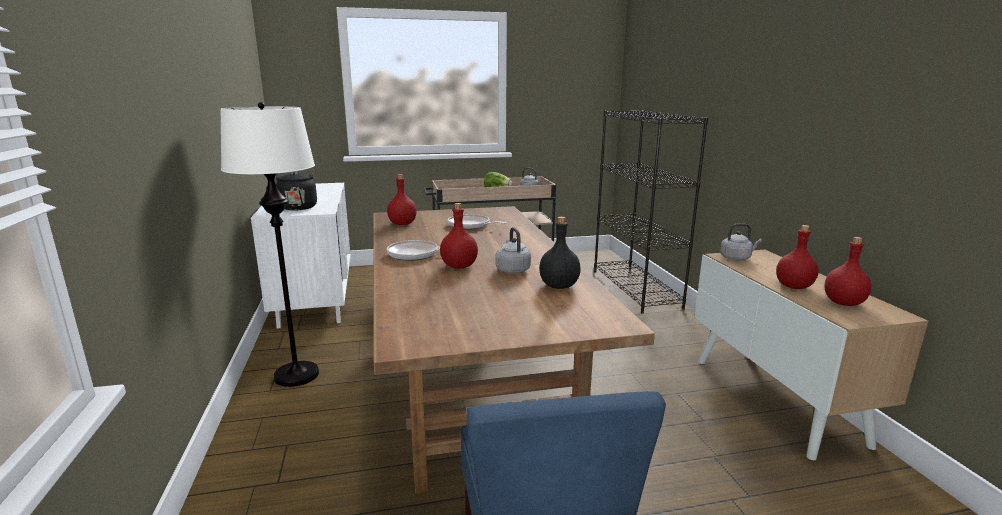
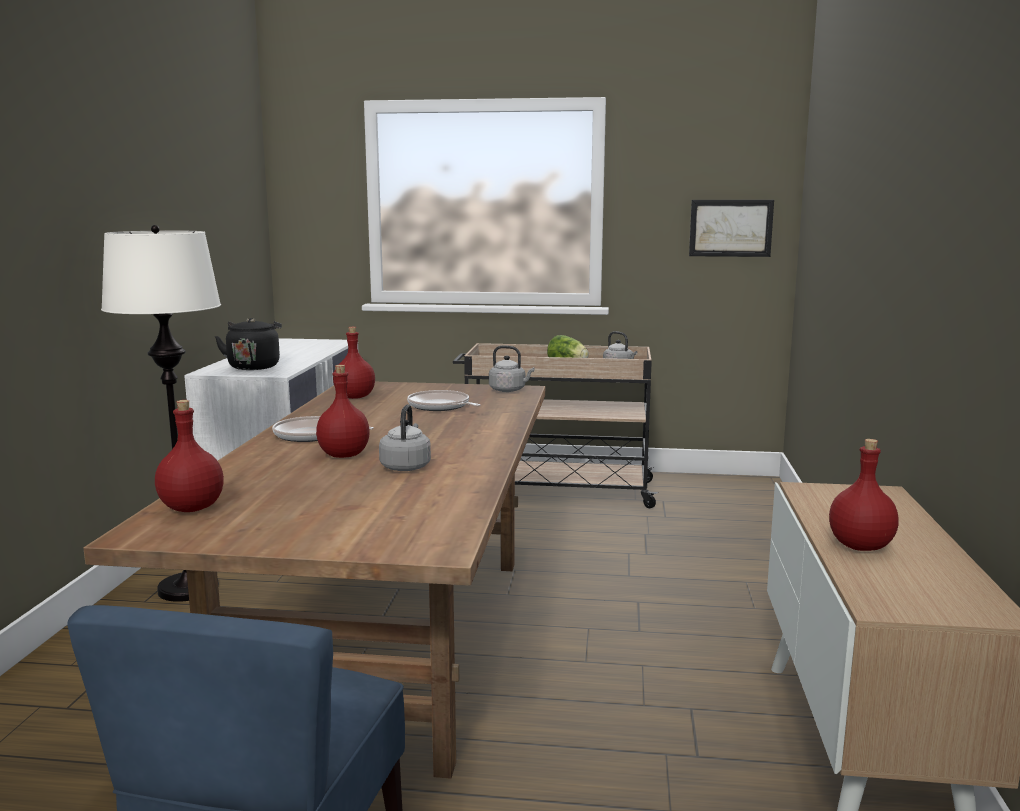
camera: 20 degrees right, 5 degrees down
(558, 286) = (434, 493): black bottle -> none
(582, 99) = (730, 228): none -> picture
(636, 289) = (768, 543): black bookcase -> none
(736, 258) = (825, 493): grey kettle -> grey kettle (509, 390)
(843, 303) = (914, 581): red bottle -> red bottle (193, 508)

